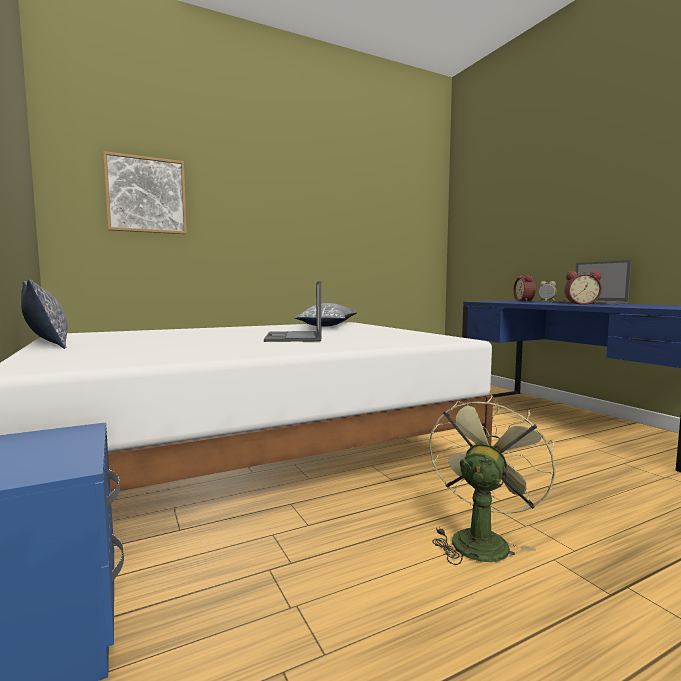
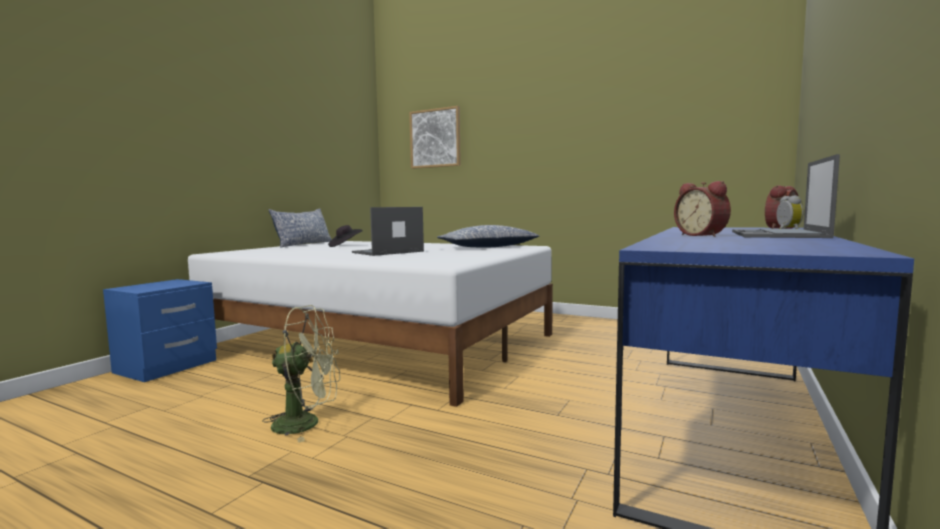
camera: 55 degrees right, 0 degrees up
(151, 337) = (345, 245): none -> black hat

